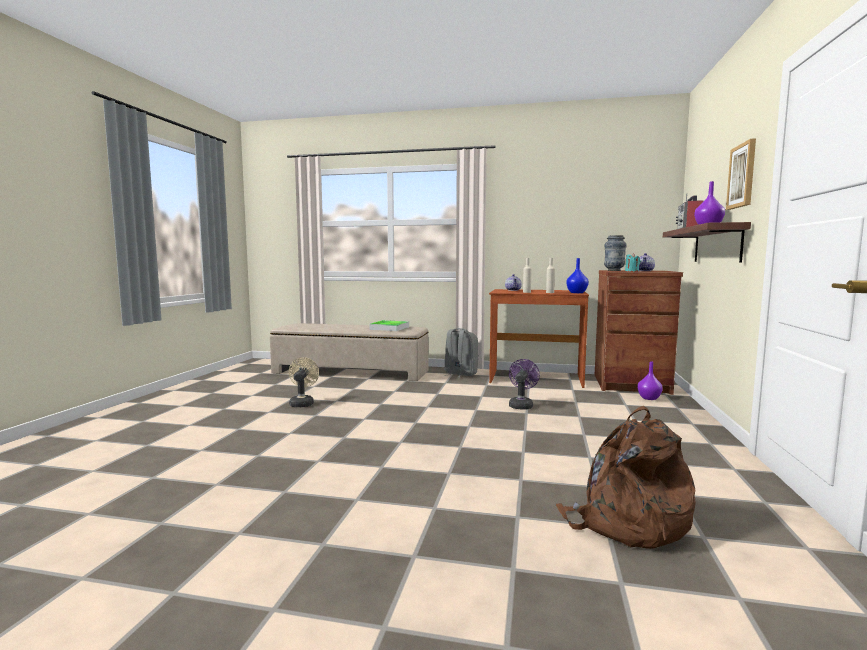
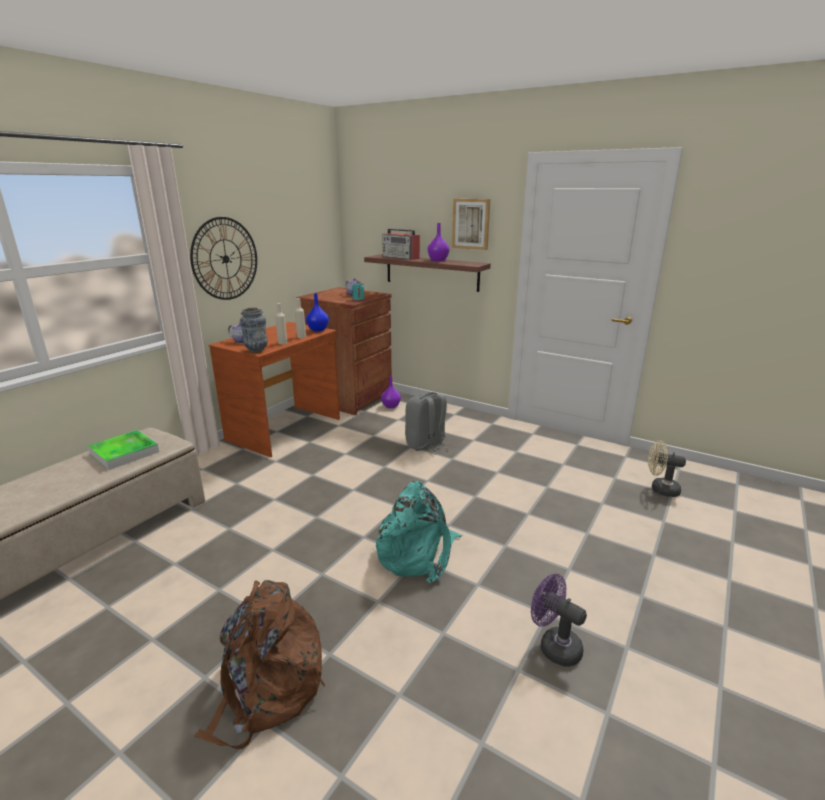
camera: 70 degrees left, 15 degrees up
(302, 403) = (195, 629): beige fan -> beige fan (660, 489)
(408, 441) = (418, 553): none -> turquoise backpack
(460, 374) = (211, 465): grey backpack -> grey backpack (426, 445)
(521, 405) = (360, 462): purple fan -> purple fan (554, 645)
(526, 228) = (225, 259): none -> wall clock
(614, 270) = (335, 299): vase -> vase (256, 350)
(626, 522) = (598, 494): brown backpack -> brown backpack (267, 688)

